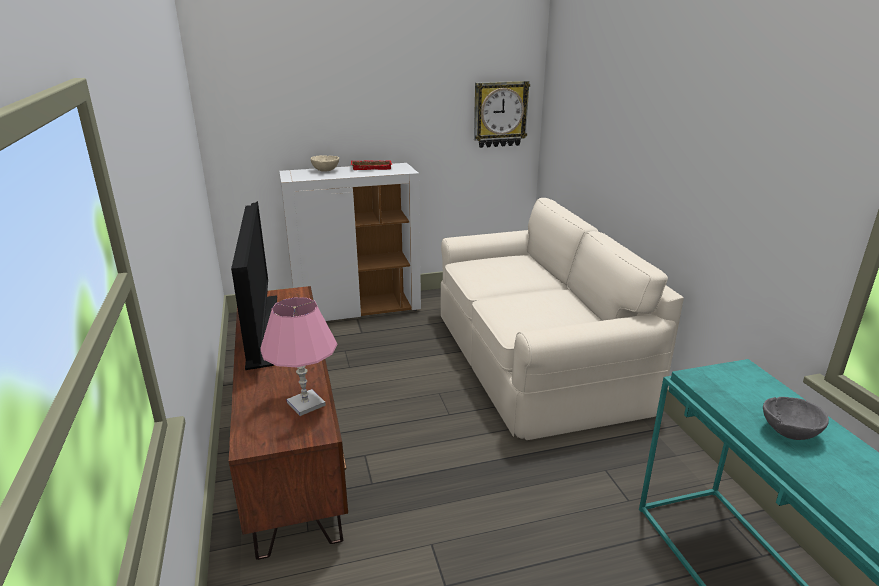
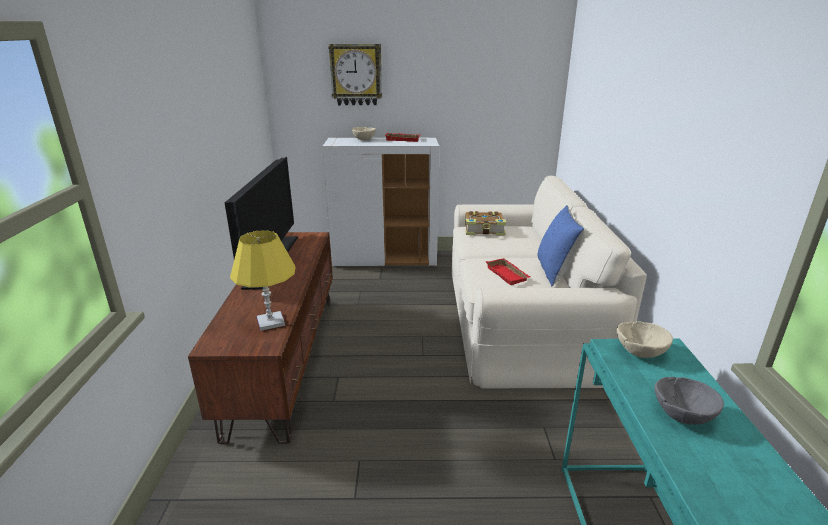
camera: 15 degrees right, 0 degrees up
(305, 404) = (270, 322): pink table lamp -> yellow table lamp
(482, 264) = (484, 230): none -> book
(500, 114) = (524, 99): wall clock -> wall clock (356, 75)
(533, 312) = (508, 274): none -> red tray
(578, 303) = (555, 272): none -> blue pillow
(722, 378) = (639, 352): none -> beige bowl

